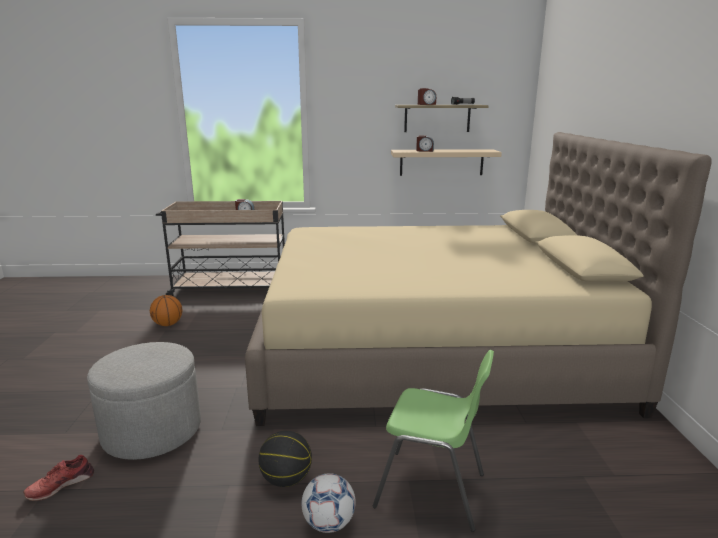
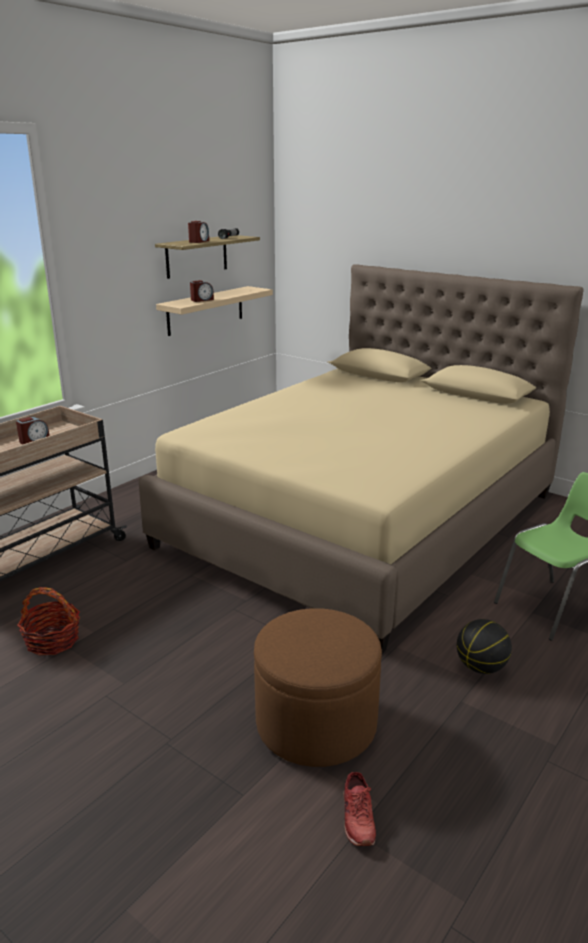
camera: 50 degrees left, 5 degrees up
(152, 430) = (316, 723): grey ottoman -> brown ottoman
(168, 324) = (53, 640): basketball -> basket
(329, 523) = (553, 667): football -> none

